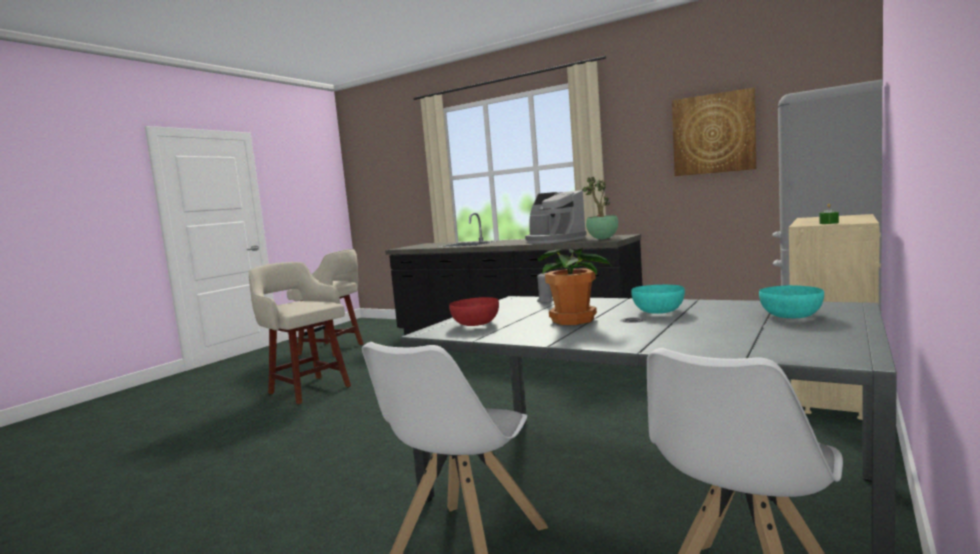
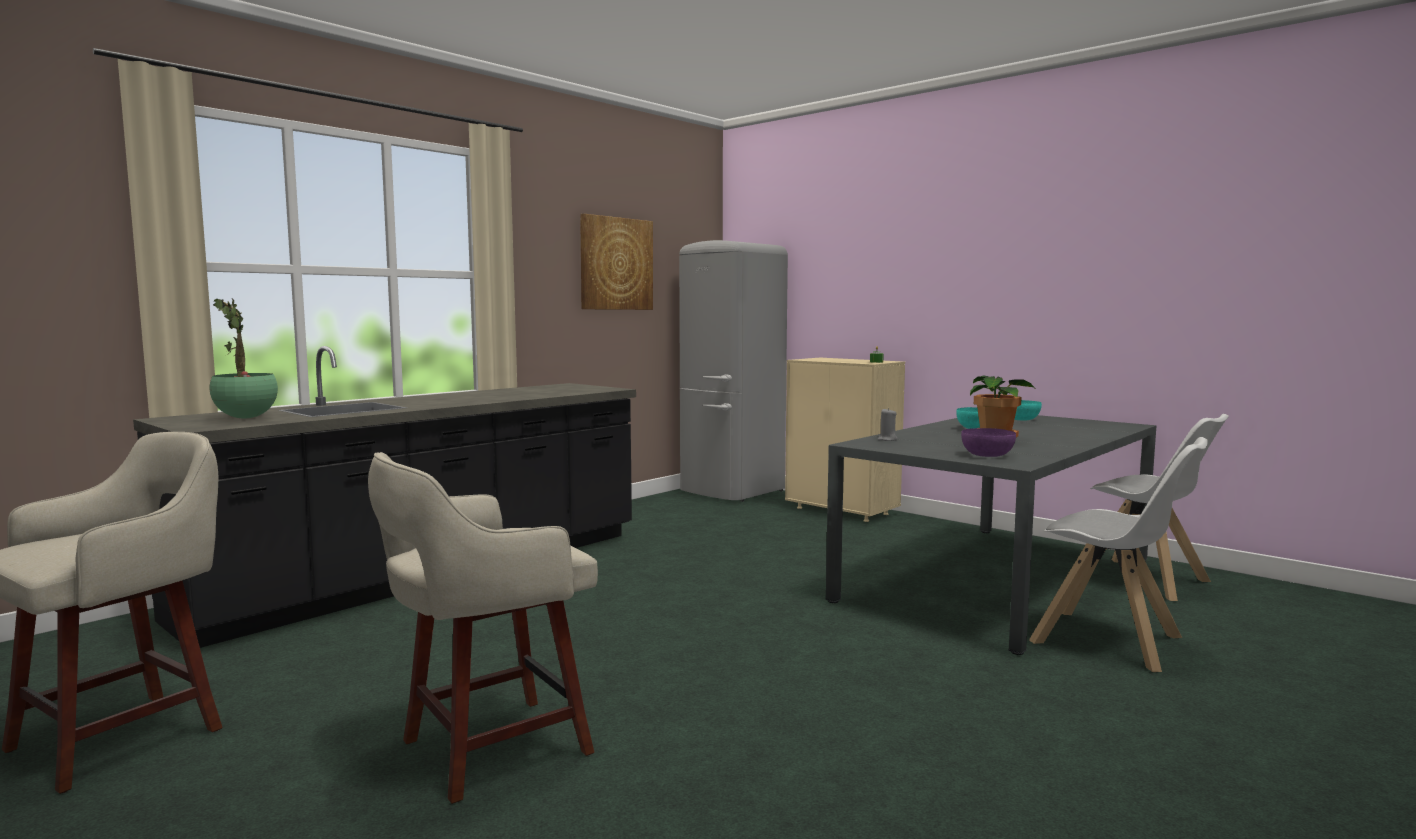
camera: 80 degrees left, 0 degrees up
(475, 324) = (988, 455): red bowl -> purple bowl
(553, 240) = (515, 394): coffee machine -> none
(602, 239) = (585, 389): potted plant -> potted plant (246, 418)

